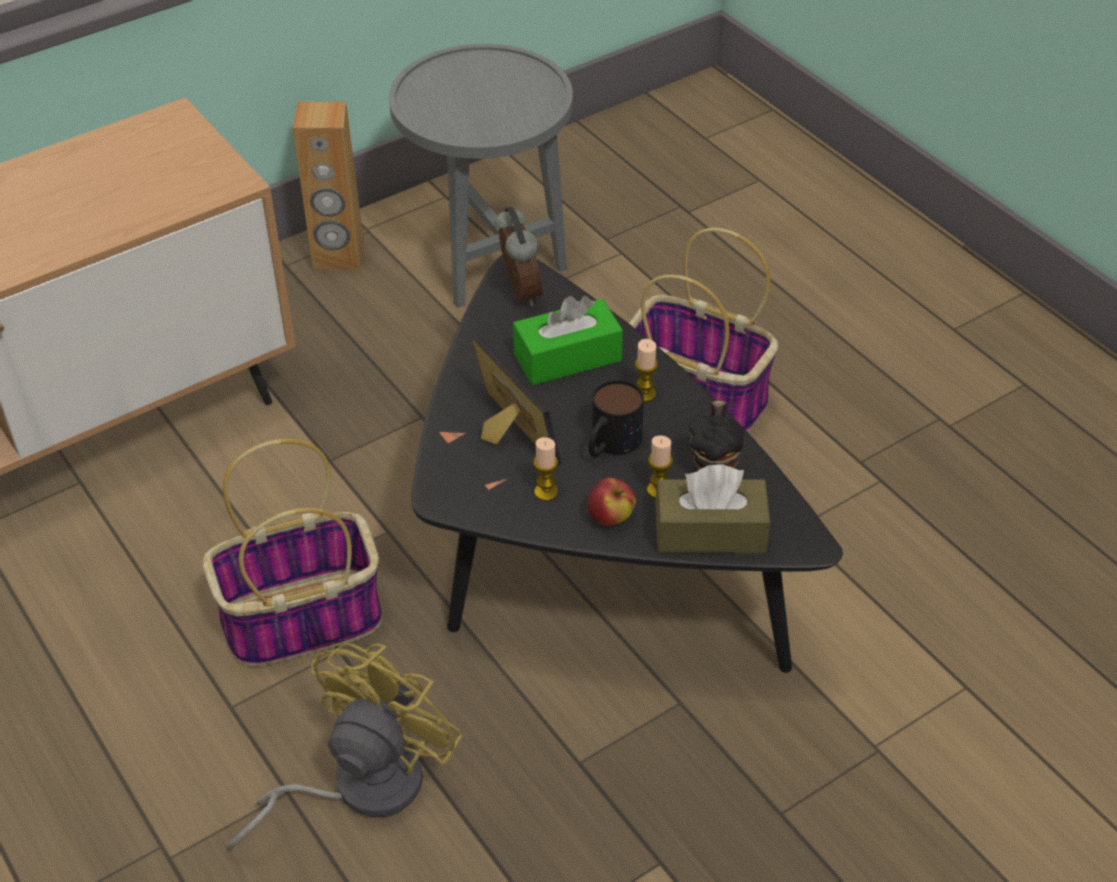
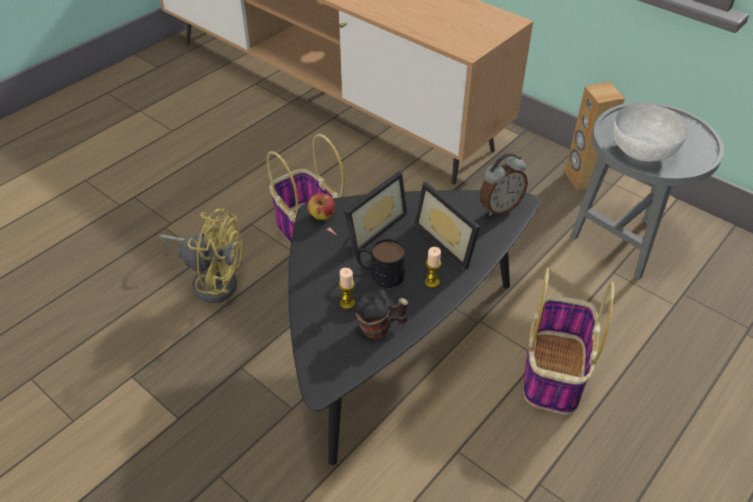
camera: 75 degrees right, 0 degrees up
(500, 113) = (642, 149): none -> white bowl
(546, 492) = (330, 253): candle -> none
(567, 357) = (450, 240): green tissue box -> picture frame
(610, 518) = (317, 285): apple -> apple (322, 216)
(710, 532) = (318, 334): brown tissue box -> none

